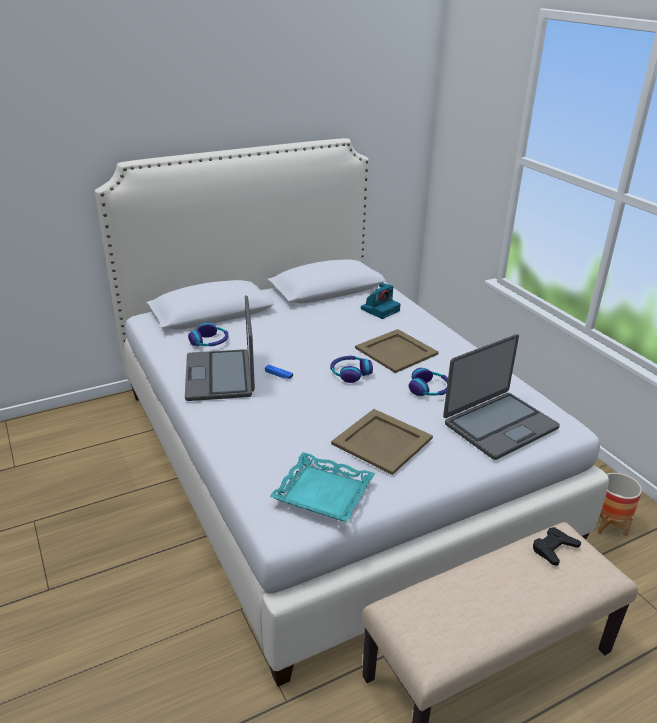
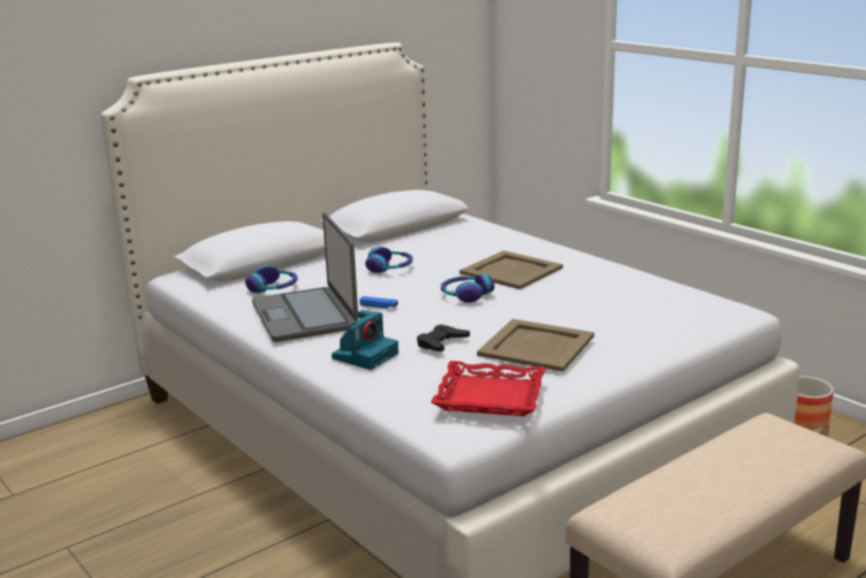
camera: 10 degrees left, 10 degrees down
(323, 493) = (489, 397): turquoise tray -> red tray
(380, 309) = (472, 237): camera -> camera (365, 355)
(429, 389) = (568, 298): headphones -> headphones (390, 268)
(499, 425) = (664, 318): laptop -> none
(554, 549) = (764, 433): black game controller -> black game controller (441, 343)

